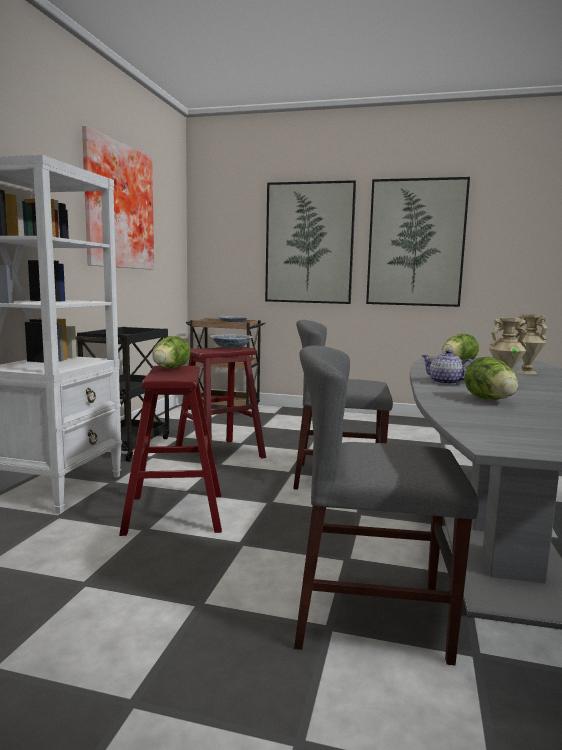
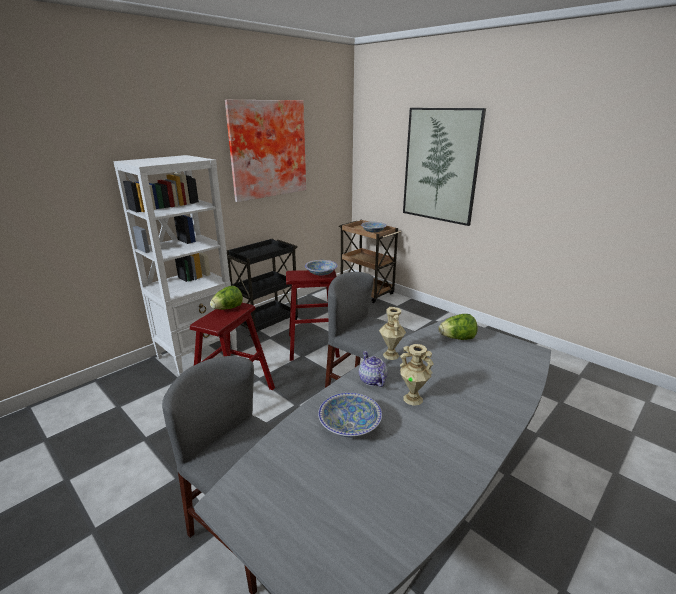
camera: 30 degrees right, 15 degrees up
(416, 243) = (536, 175): picture -> none
(491, 400) = (350, 426): lettuce -> bowl
(526, 372) = (485, 376): beige vase -> beige vase (390, 355)

